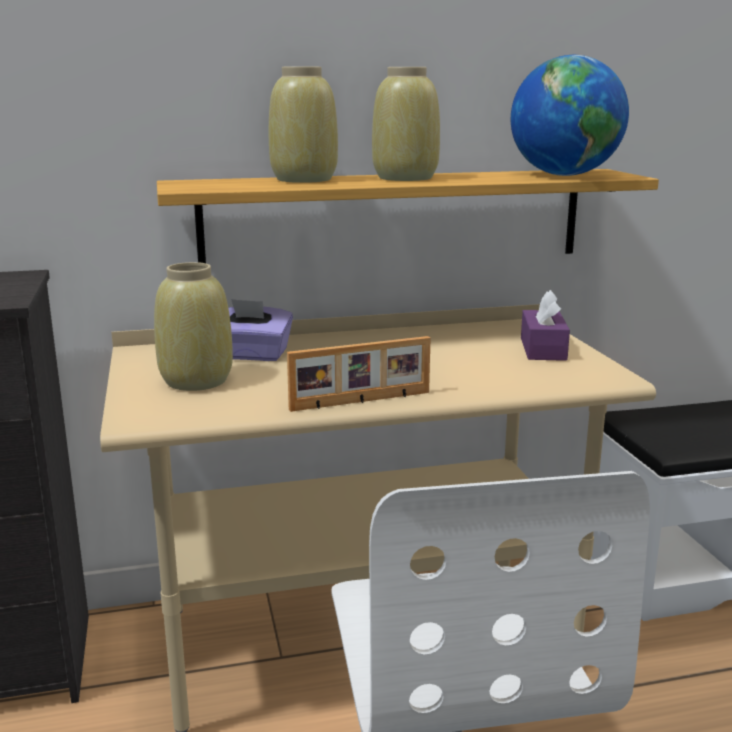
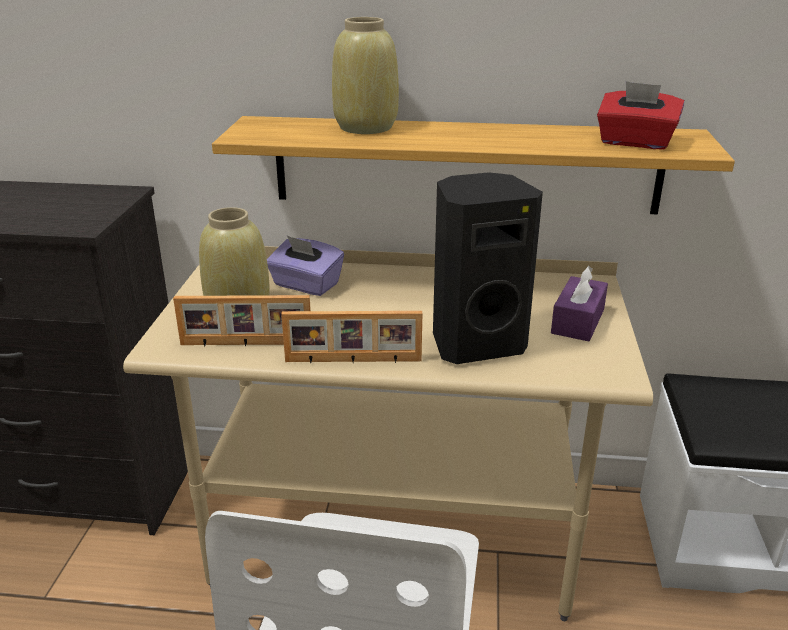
camera: 20 degrees right, 10 degrees up
(233, 404) = (246, 344): none -> picture frame
(404, 178) = (462, 133): beige vase -> none
(467, 374) = (476, 343): none -> black speaker
(564, 175) = (635, 142): globe -> red tissue box

